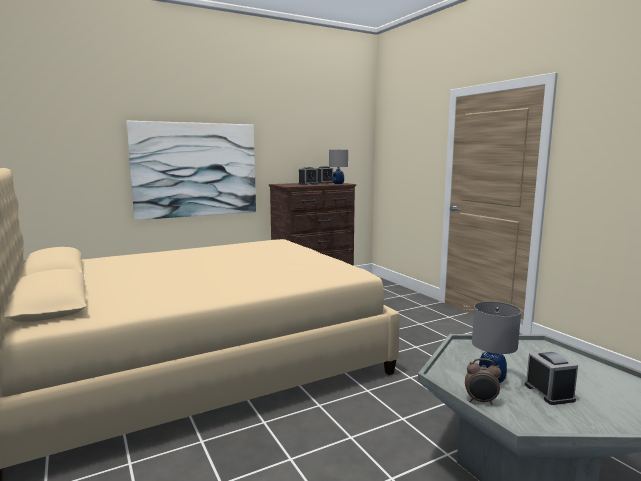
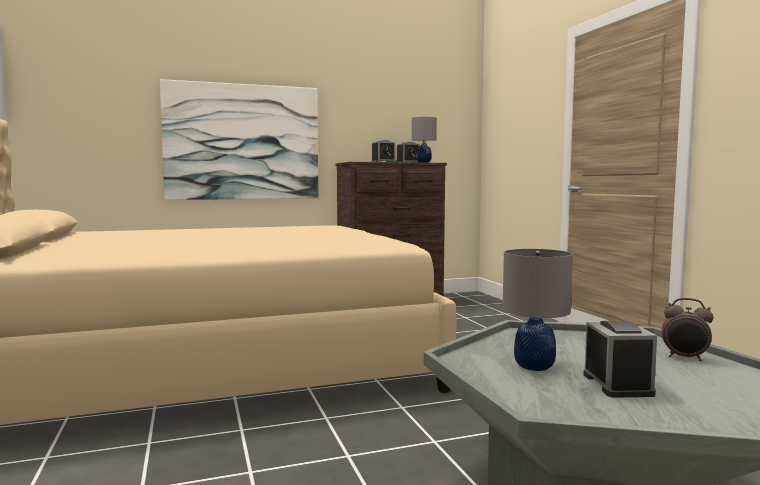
camera: 10 degrees right, 5 degrees down
(481, 401) = (498, 386): alarm clock -> alarm clock (685, 358)

